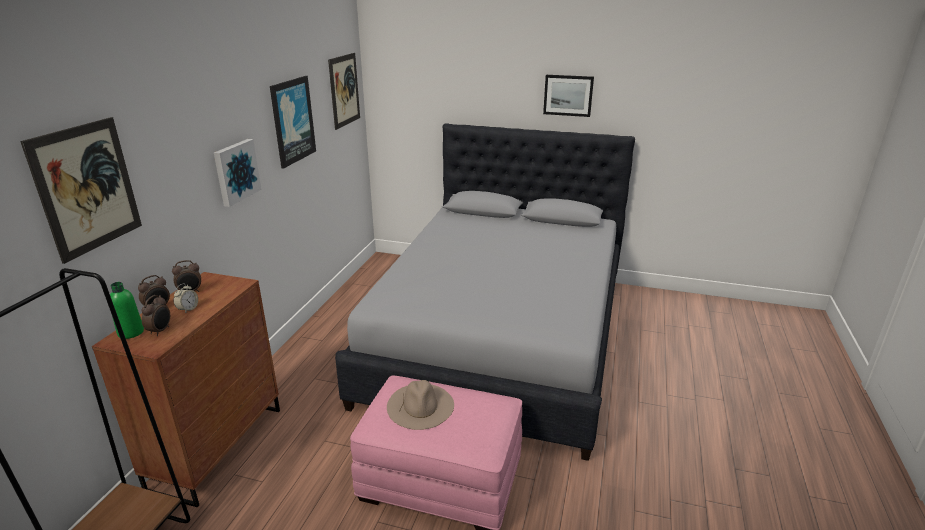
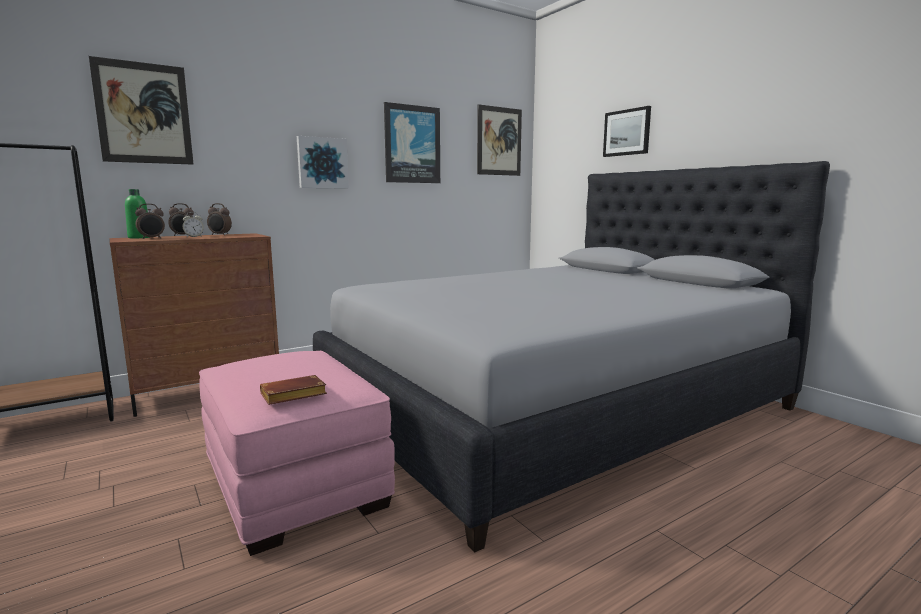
camera: 40 degrees right, 15 degrees down
(420, 405) = (284, 365): beige hat -> none
(486, 429) = (292, 396): none -> brown book
(568, 95) = (735, 119): picture -> picture (627, 132)

